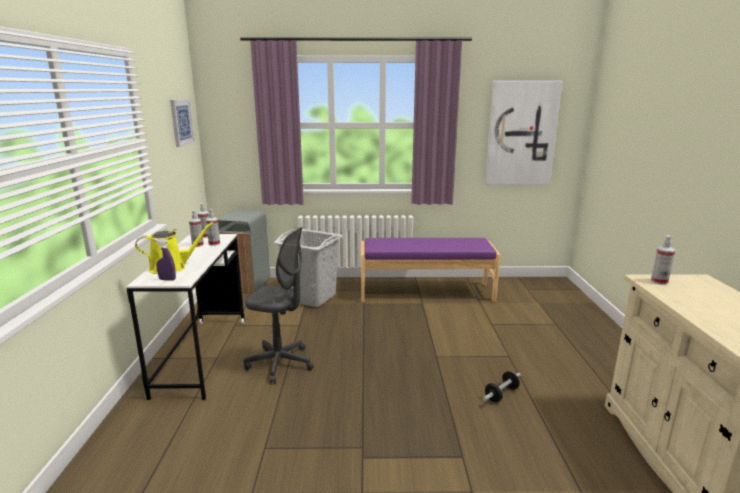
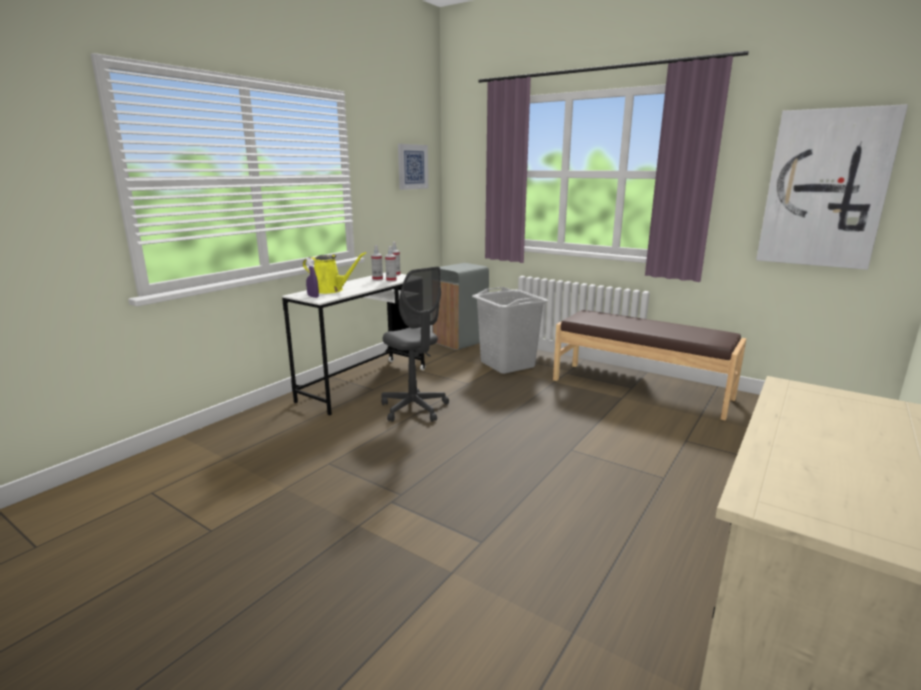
camera: 35 degrees right, 0 degrees up
(425, 292) = (640, 389): purple bench -> brown bench
(501, 394) = (601, 509): dumbbell -> none
(659, 281) = (807, 393): spray bottle -> none

